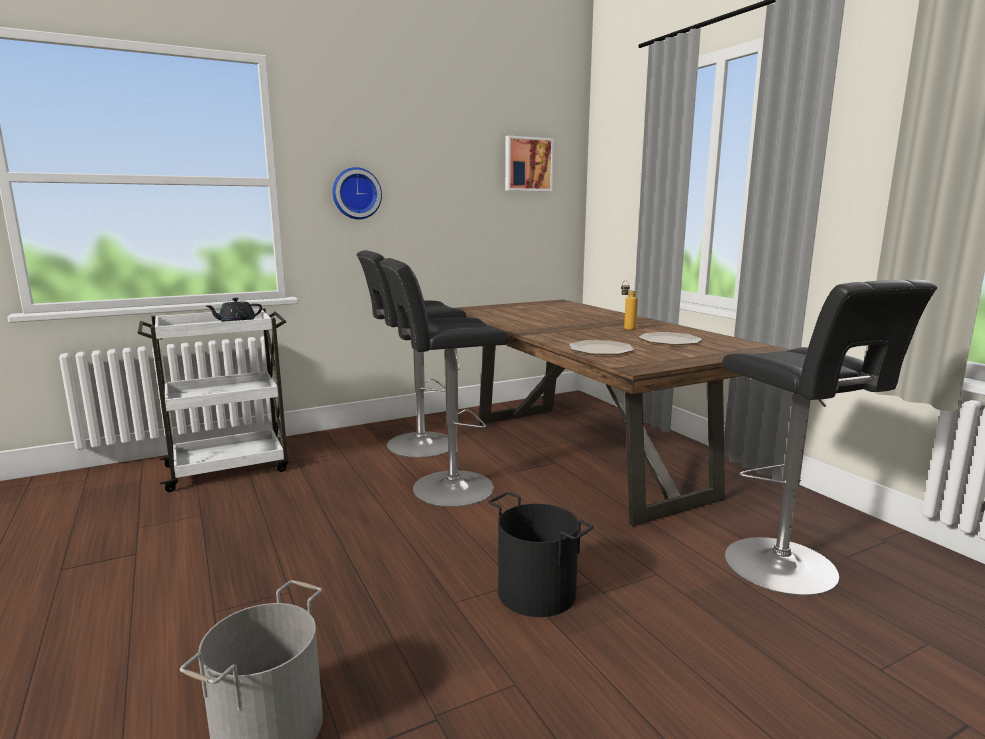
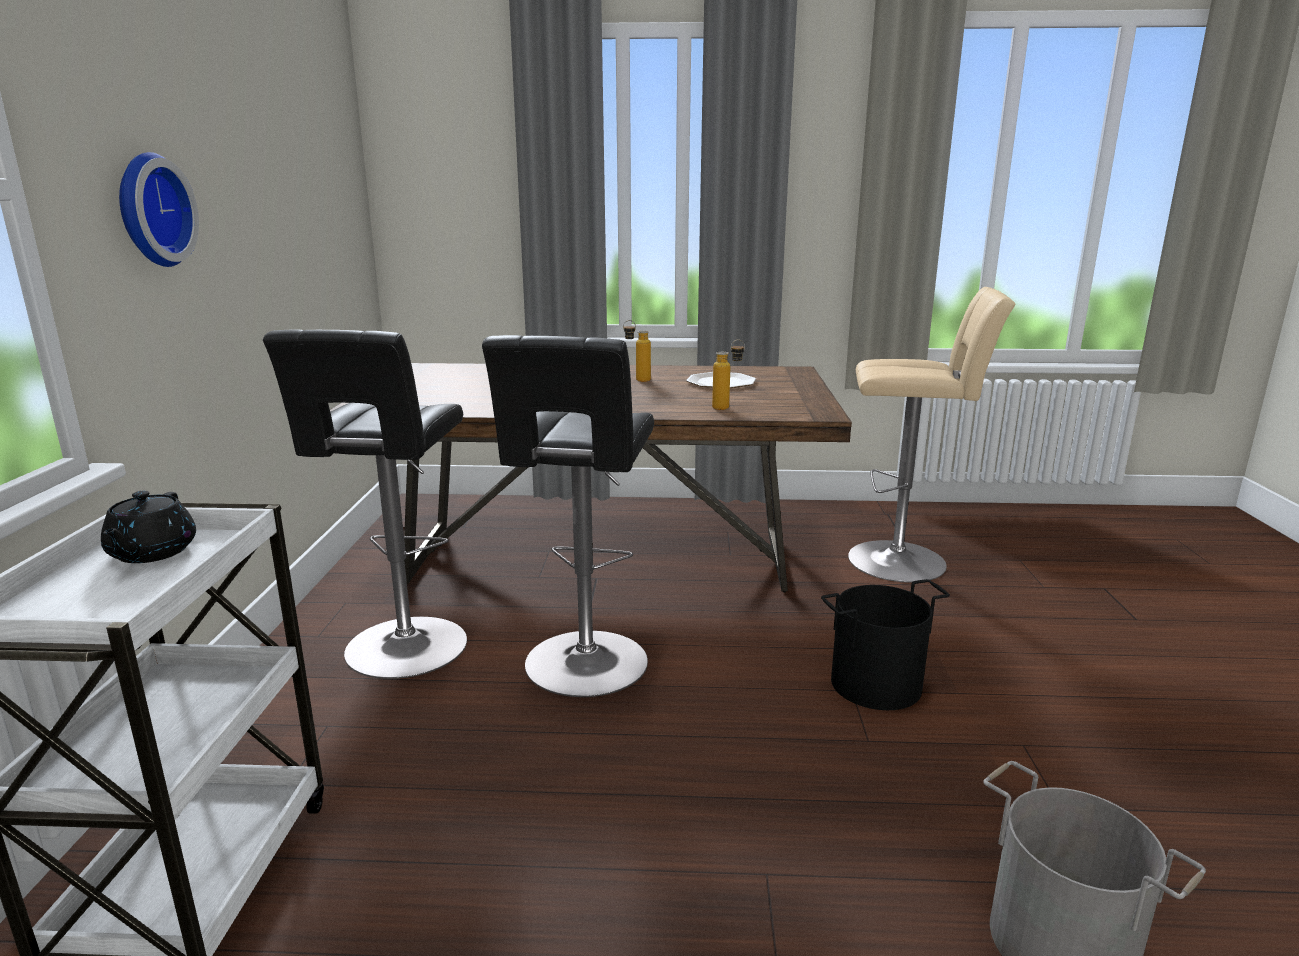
camera: 60 degrees left, 5 degrees up
(527, 164) = (321, 148): picture -> none
(600, 349) = (727, 407): plate -> bottle
(787, 569) = (904, 561): black stool -> beige stool

